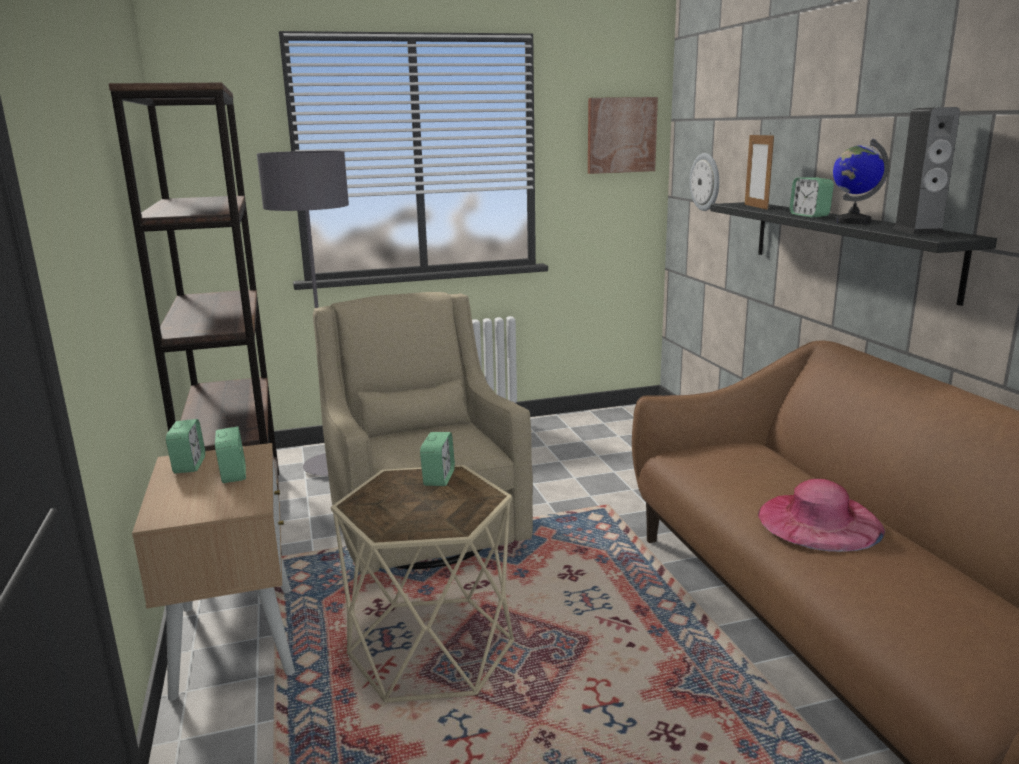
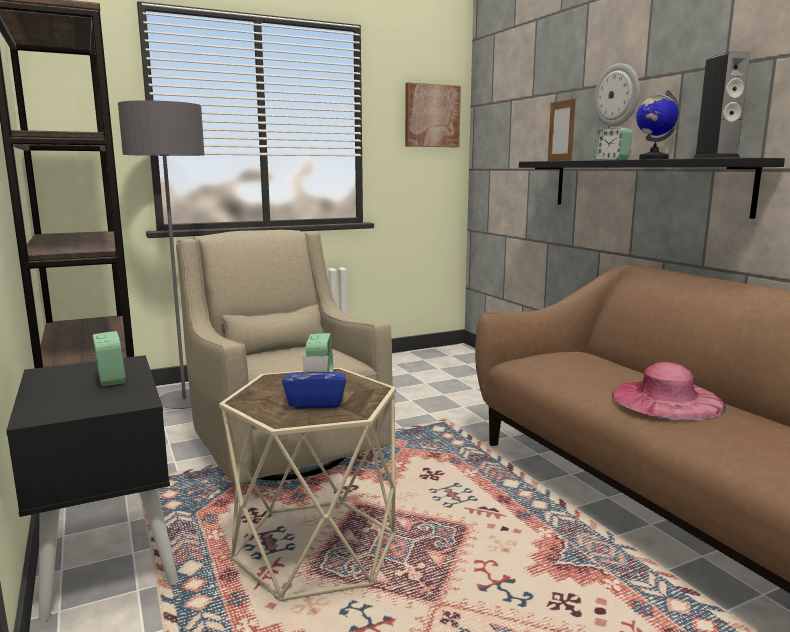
camera: 10 degrees left, 5 degrees down
(189, 465) = (61, 374): alarm clock -> none
(235, 639) = (108, 555): beige nightstand -> black nightstand
(423, 512) = (315, 403): none -> blue tissue box
(706, 182) = (505, 152): wall clock -> wall clock (617, 95)

